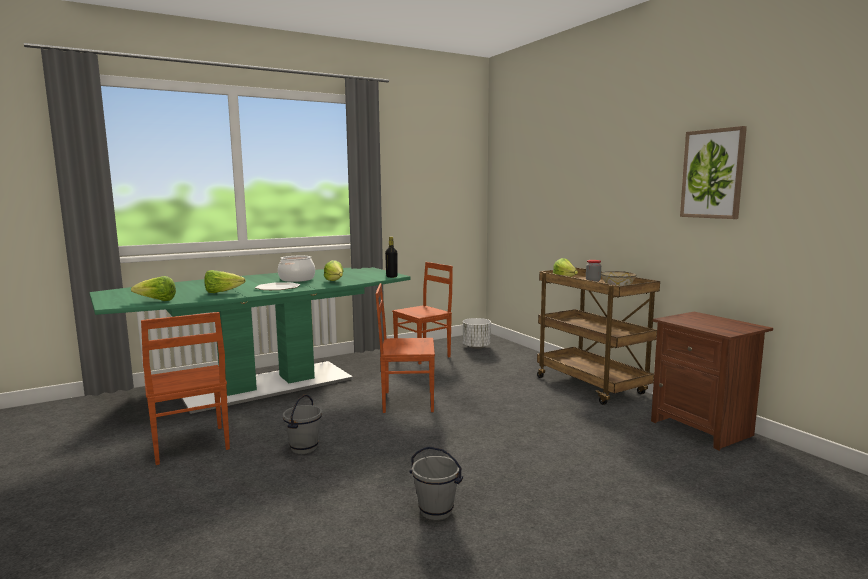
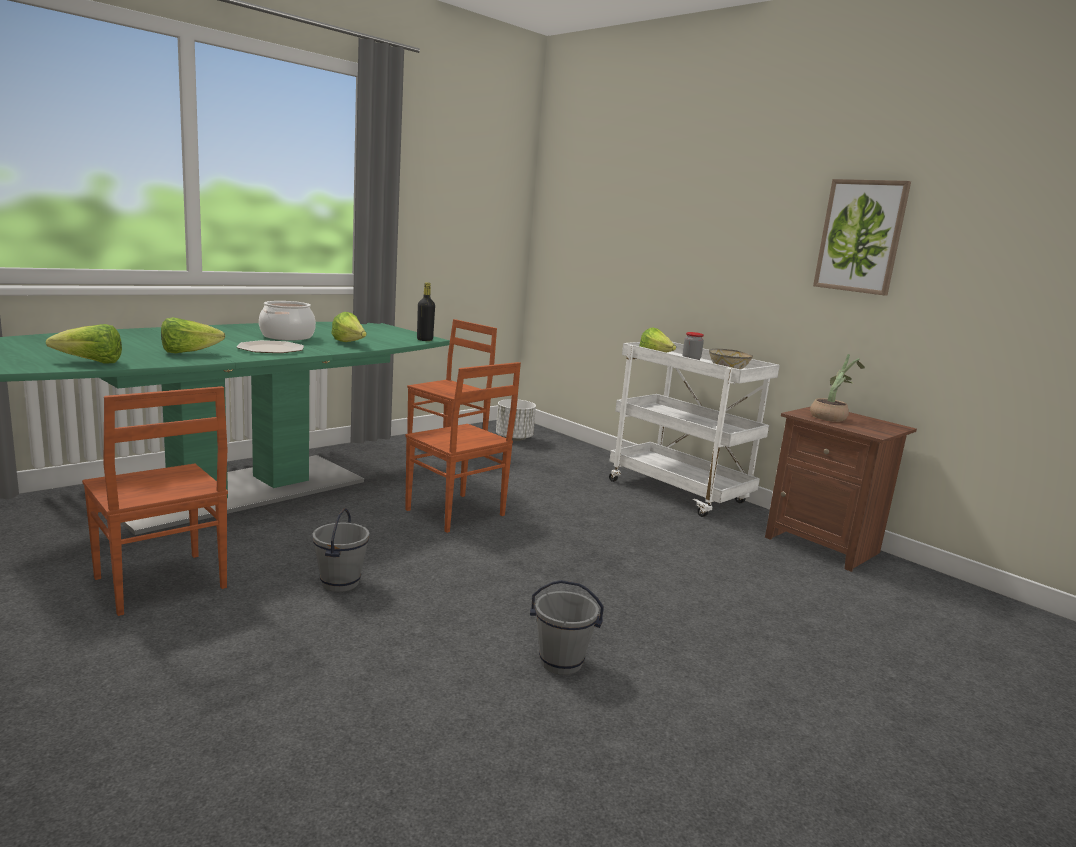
camera: 15 degrees left, 5 degrees up
(407, 401) = (455, 513): brown chair -> brown chair turned 120 degrees counterclockwise
(592, 386) = (680, 493): brown cart -> white cart
(696, 321) = (831, 417): none -> potted plant

